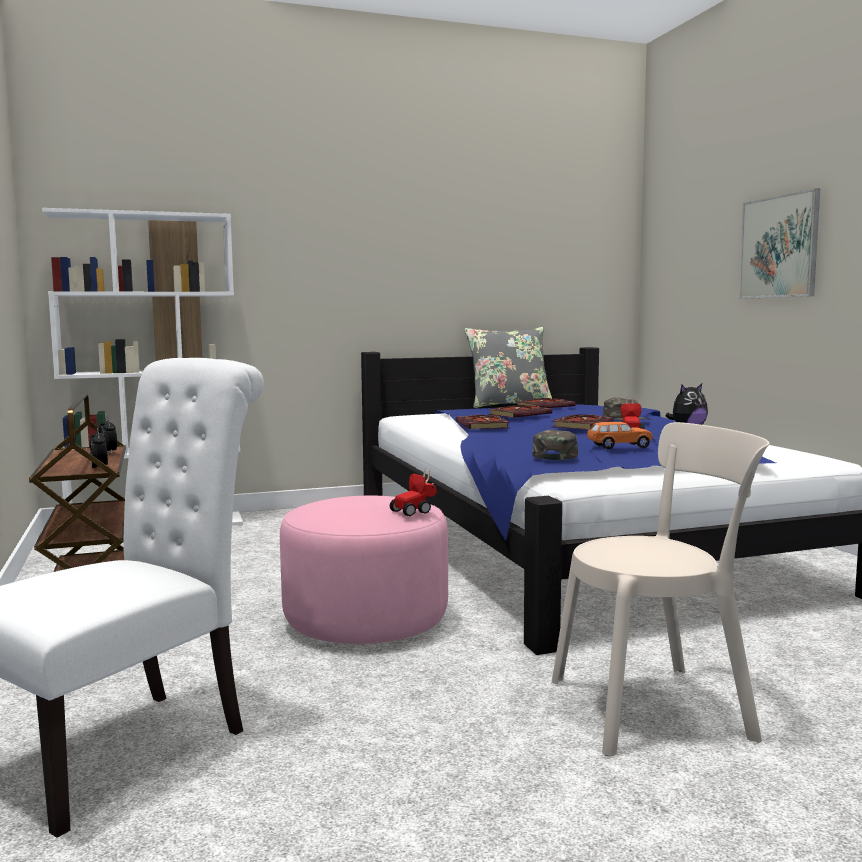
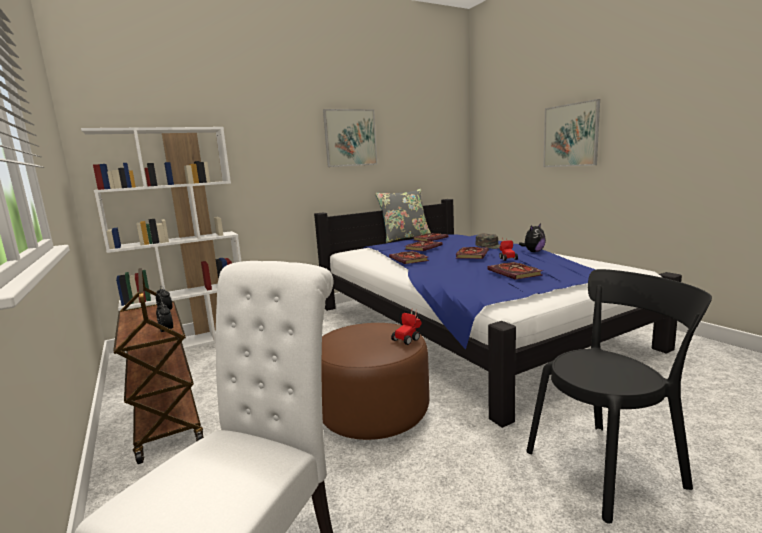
camera: 10 degrees left, 5 degrees up
(365, 621) = (373, 412): pink ottoman -> brown ottoman
(429, 240) = (350, 138): none -> picture
(555, 455) = (484, 285): green cap -> none
(619, 446) = (516, 273): orange toy car -> book
(658, 707) = (608, 466): beige chair -> black chair

